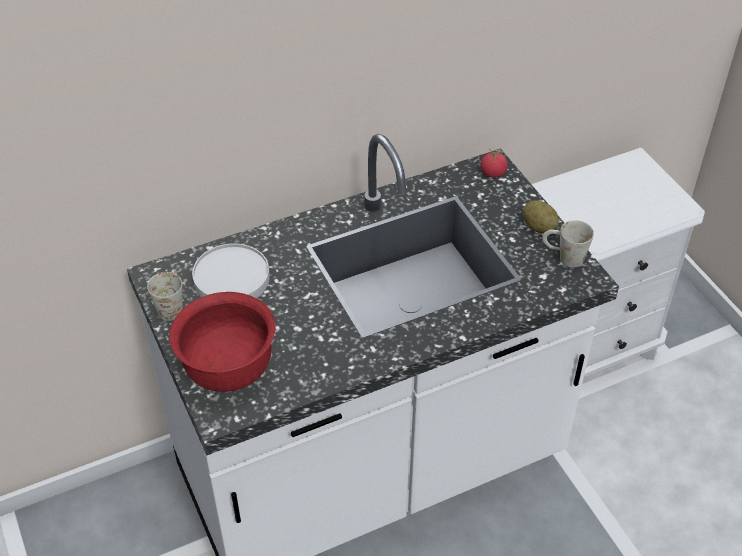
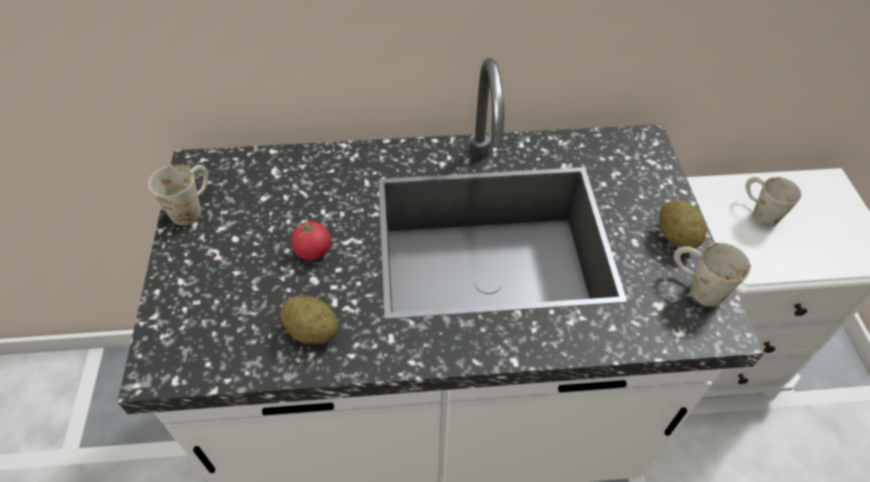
camera: 20 degrees right, 5 degrees up
(228, 370) = (204, 310): red bowl -> none
(231, 279) = (274, 194): white plate -> none
(315, 360) = (311, 330): none -> potato
(493, 173) = (641, 151): tomato -> tomato (313, 250)
(589, 198) = (758, 212): none -> white mug

